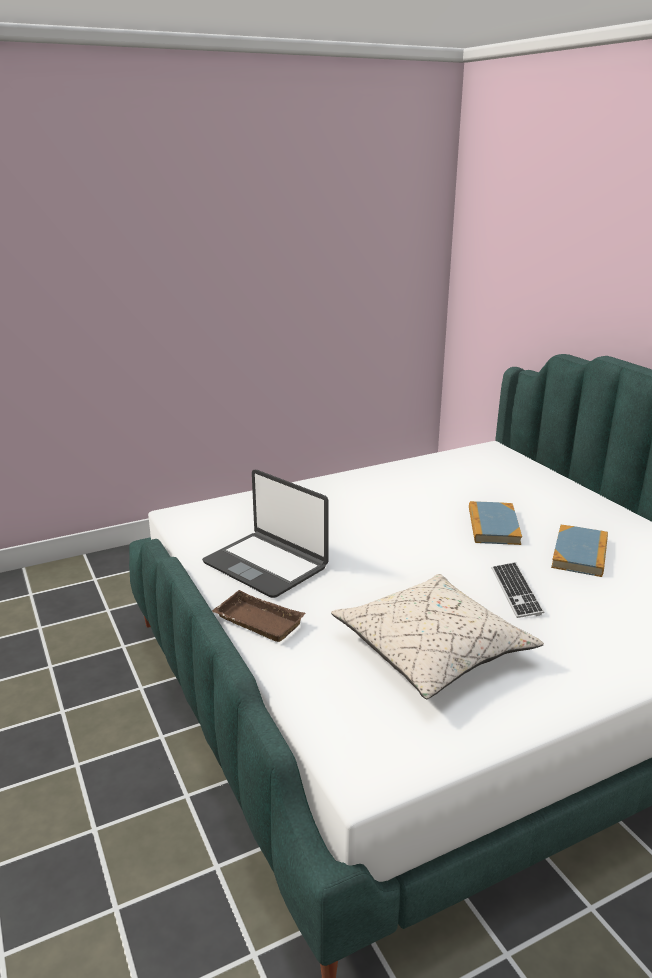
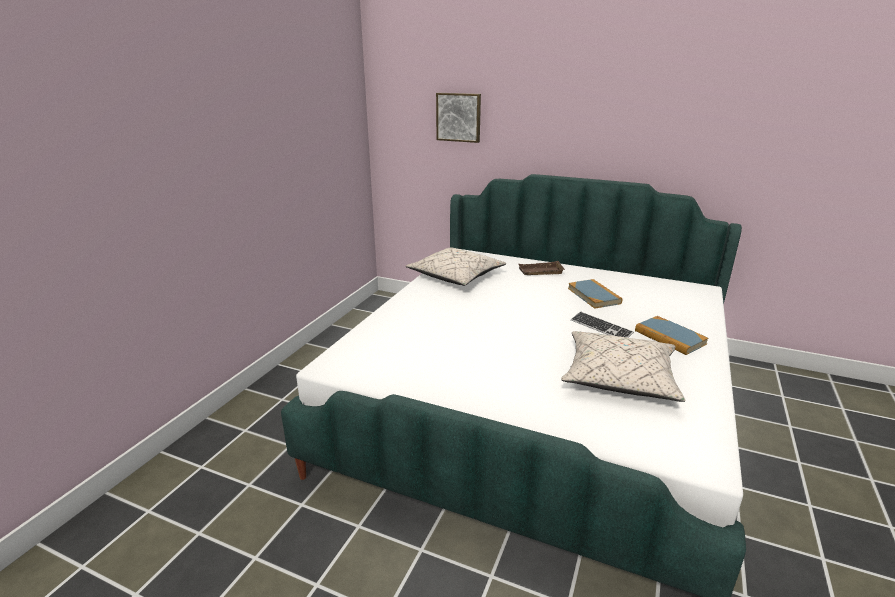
camera: 40 degrees left, 0 degrees up
(256, 622) = (507, 412): brown tray -> brown tray (540, 272)
(266, 565) = (450, 373): laptop -> none
(439, 473) = (456, 276): none -> beige pillow
(493, 526) = (533, 297): book -> book (669, 337)
(540, 258) = (459, 117): none -> picture

